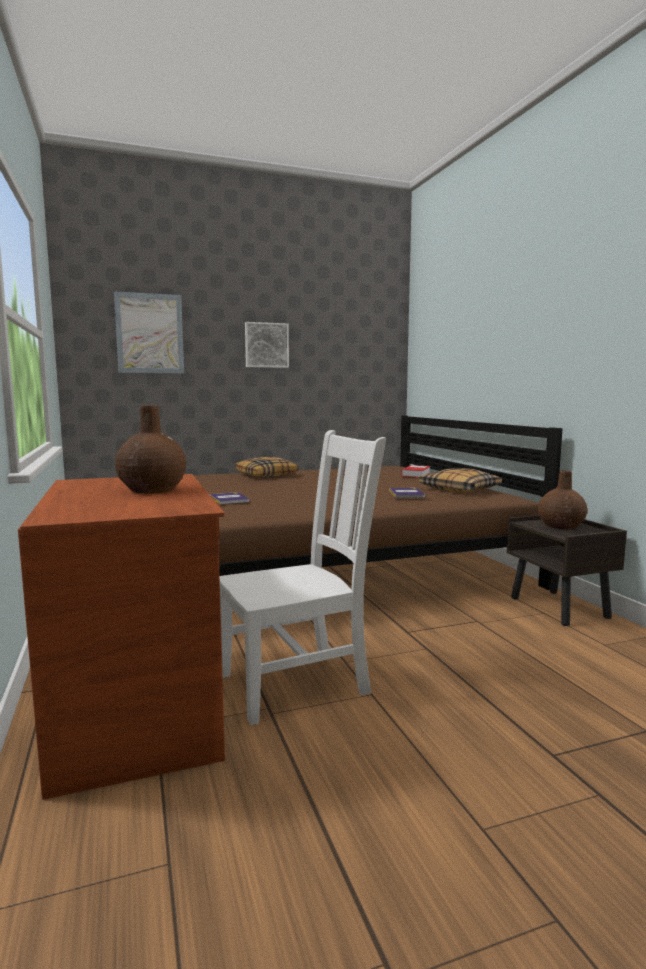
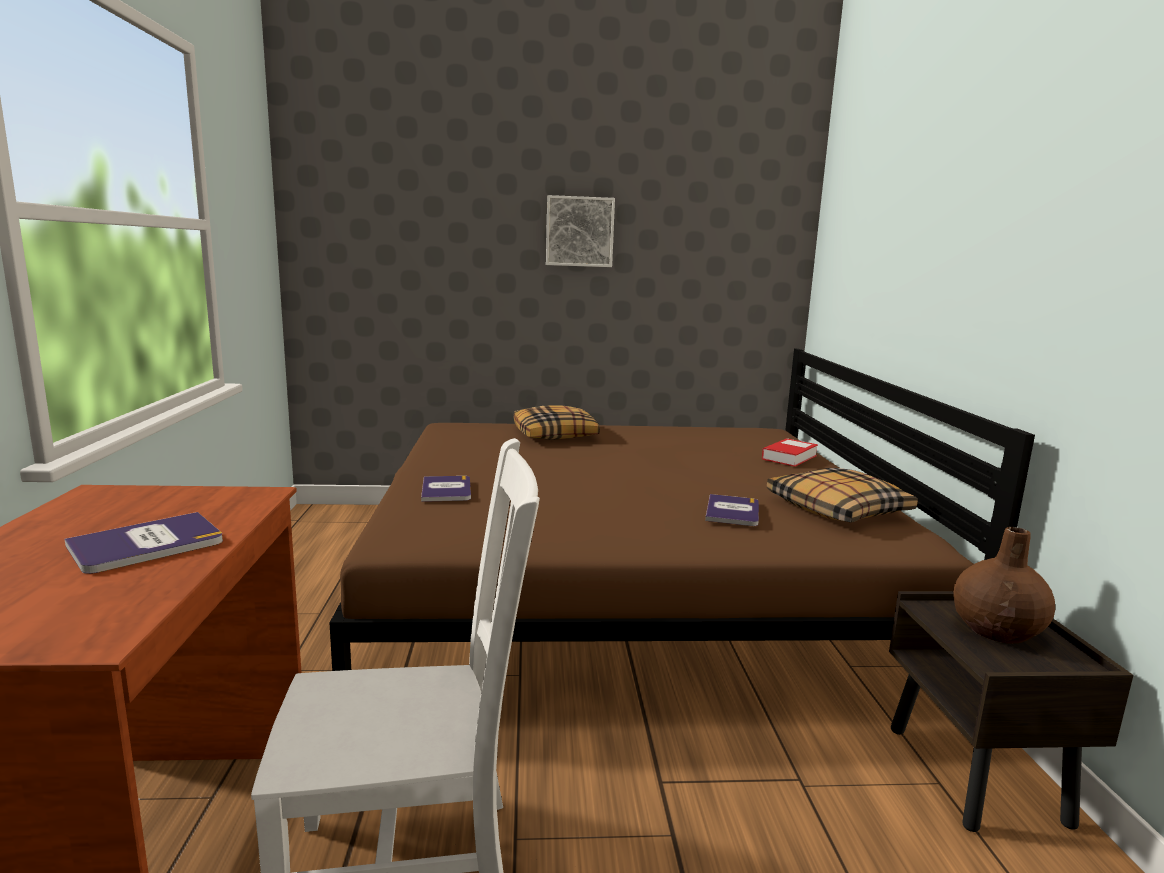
camera: 15 degrees right, 5 degrees up
(149, 333) = (405, 213): picture -> none
(153, 490) = (147, 544): brown vase -> book

